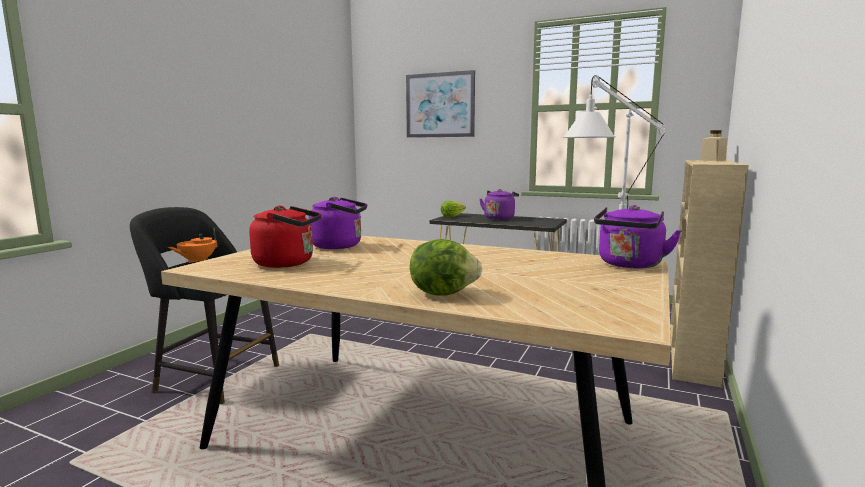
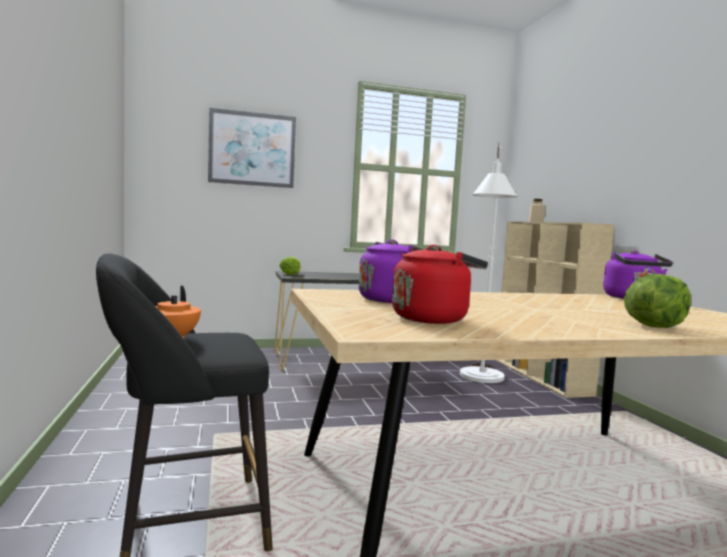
camera: 40 degrees left, 5 degrees down
(499, 218) = (341, 275): purple kettle -> none

